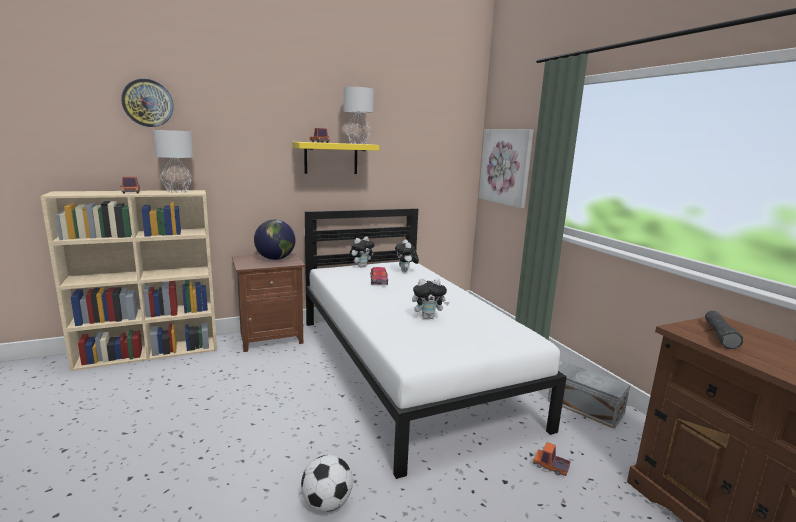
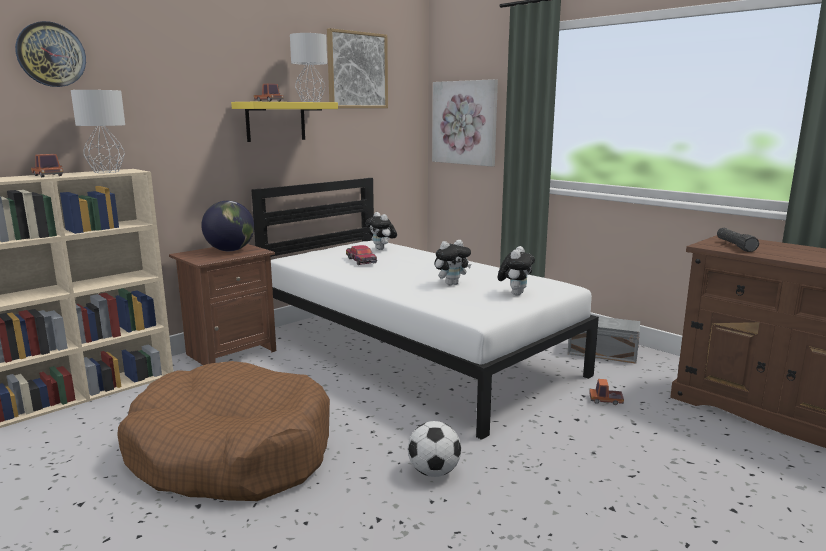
camera: 20 degrees left, 0 degrees up
(194, 433) = (231, 453): none -> brown dog bed
(361, 266) = (324, 251): plush toy -> plush toy (515, 293)
(411, 118) = (357, 70): none -> picture

